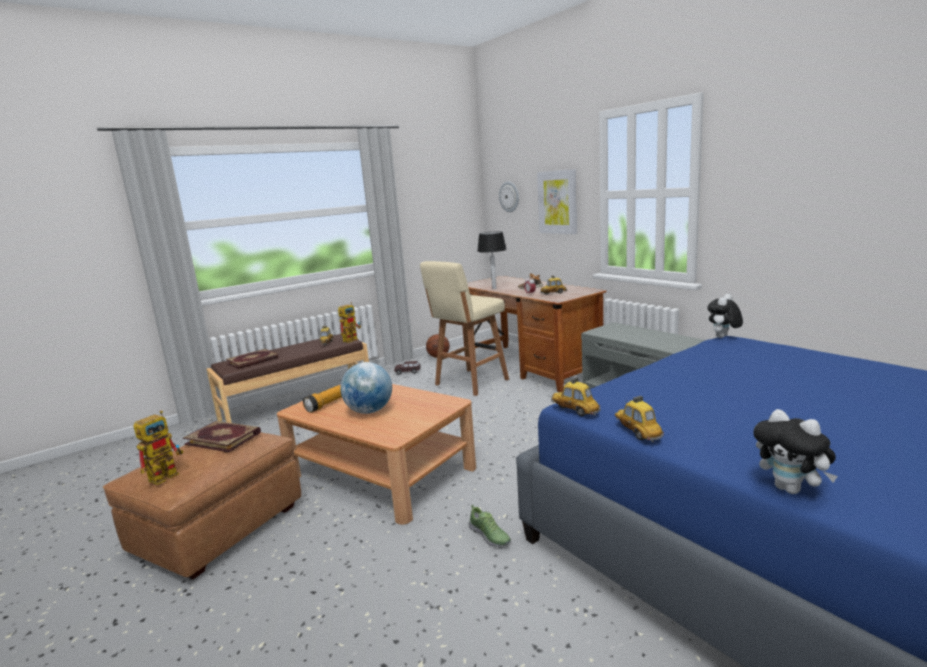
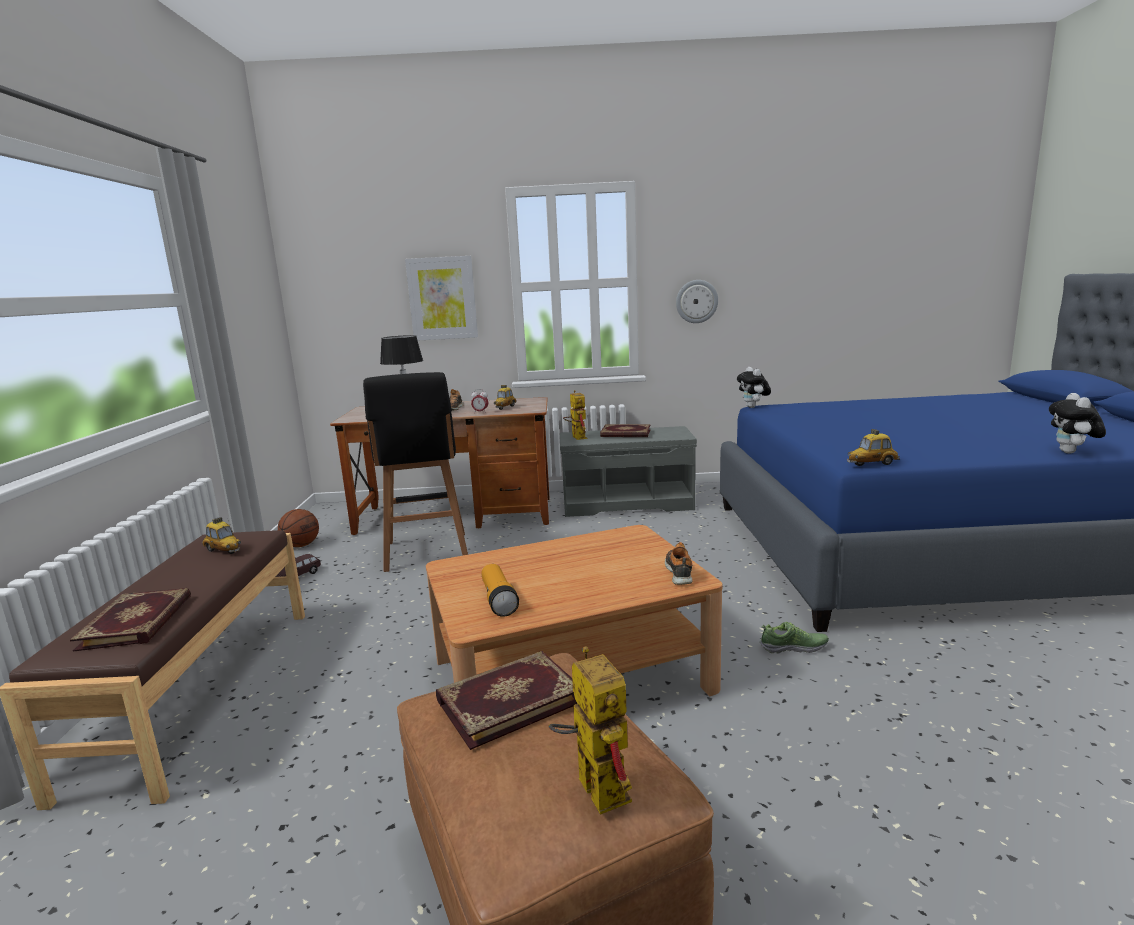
camera: 55 degrees left, 0 degrees up
(352, 339) = (260, 532): toy robot -> toy robot (576, 437)
(369, 411) = (579, 577): globe -> none
(401, 432) = (679, 572): none -> shoe
(470, 383) = (426, 553): beige stool -> black stool
(509, 196) = (347, 293): wall clock -> wall clock (696, 301)
(637, 432) = (943, 459): toy car -> none
(647, 335) = (625, 433): none -> book
(791, 489) = (1071, 452): plush toy -> plush toy turned 105 degrees clockwise

